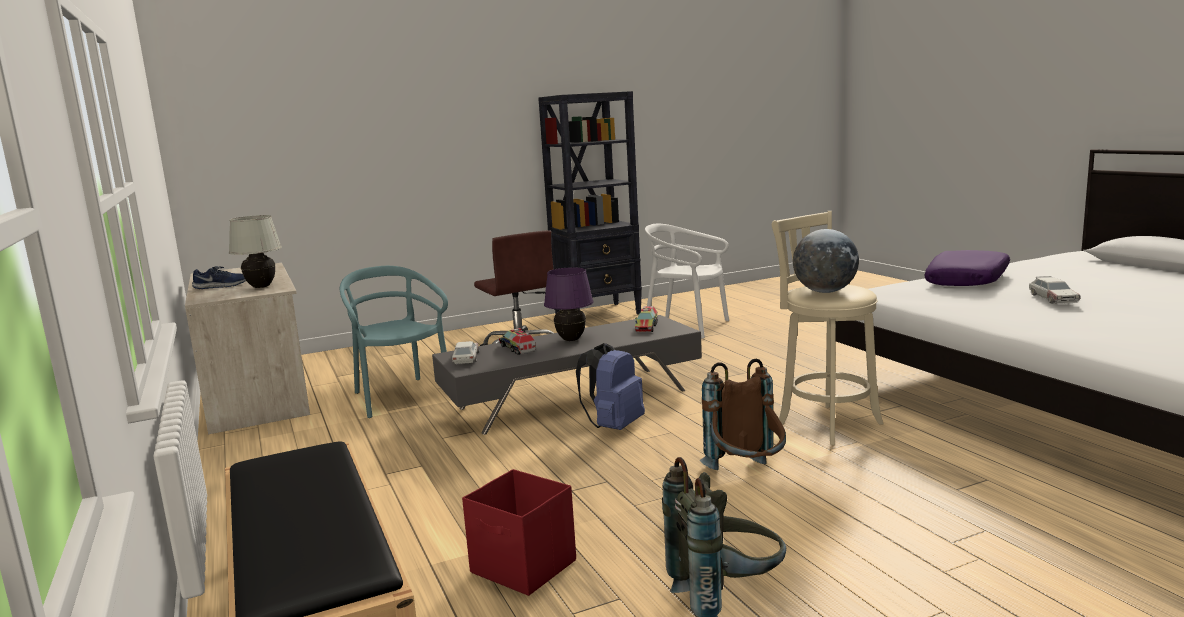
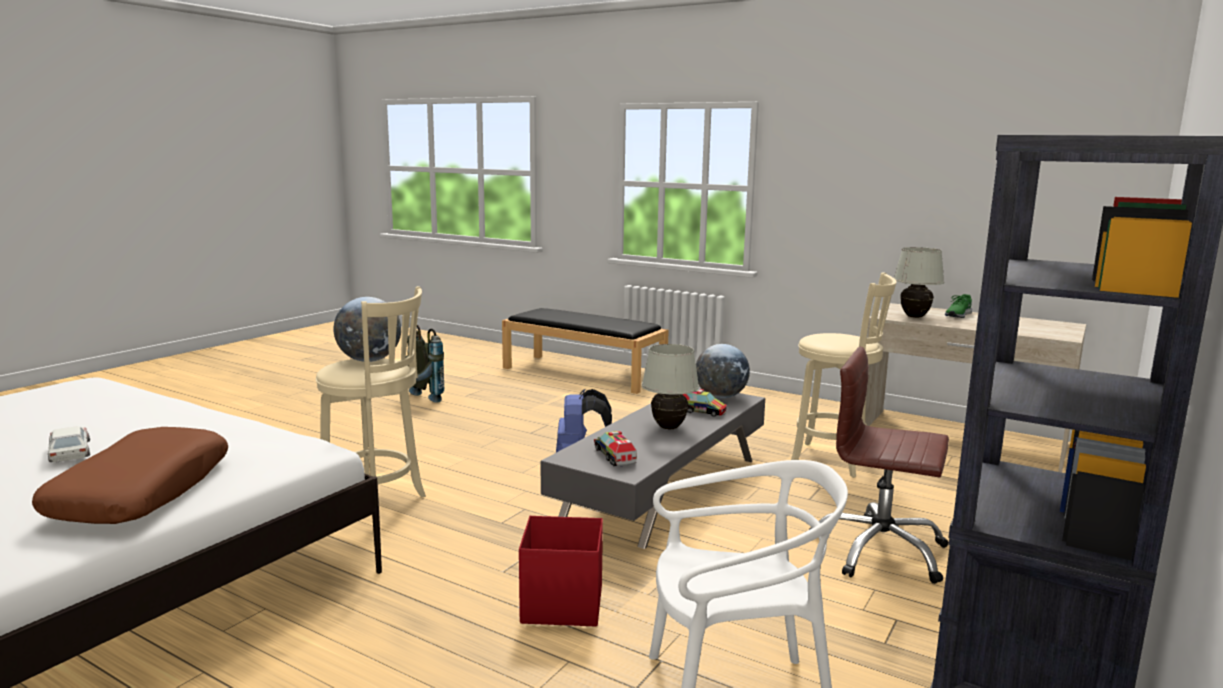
camera: 145 degrees right, 0 degrees up
(221, 286) = (957, 315): blue shoe -> green shoe
(400, 397) = (834, 460): turquoise chair -> beige stool
(466, 358) = (720, 397): toy car -> globe
(524, 567) = (524, 396): red storage box -> red storage box (561, 605)
(571, 340) = (669, 427): purple table lamp -> white table lamp
(747, 476) = (431, 451): brown backpack -> none
(968, 281) = (141, 492): purple pillow -> brown pillow

